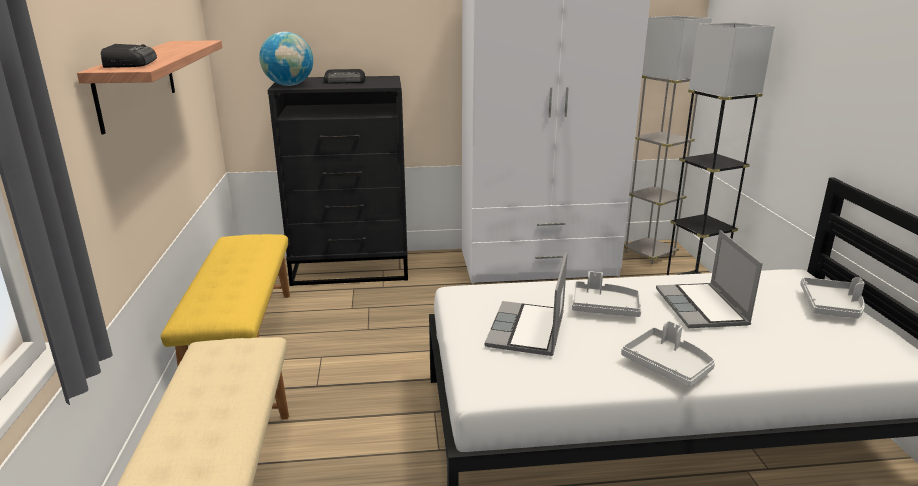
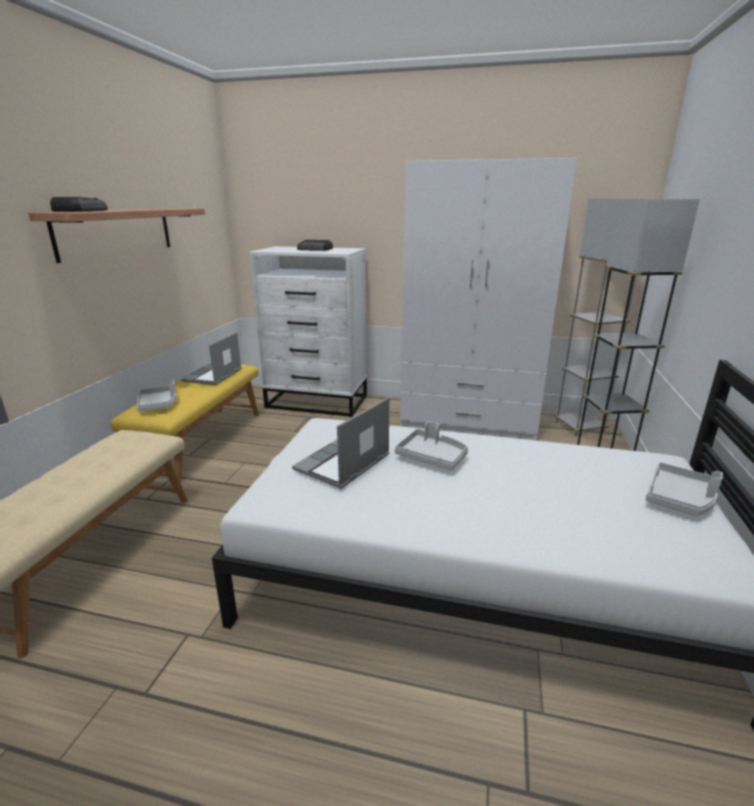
camera: 20 degrees right, 0 degrees up
(289, 85) = (270, 250): globe -> none
(352, 268) = (318, 402): black dresser -> white dresser
(667, 365) = (440, 520): grey tray -> grey tray (158, 404)
(703, 308) = (528, 474): laptop -> laptop (213, 376)

